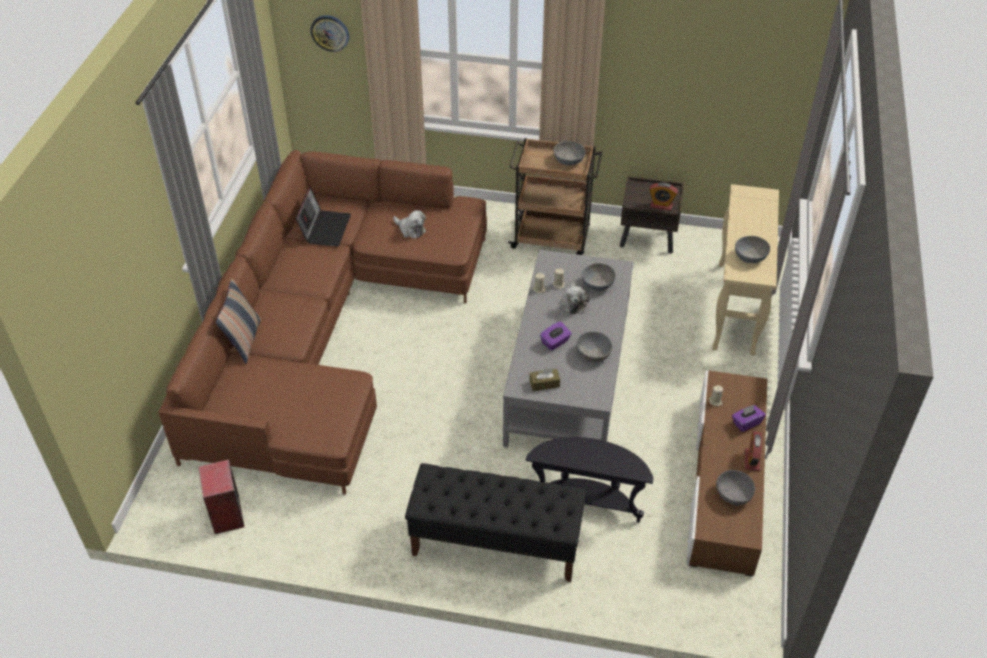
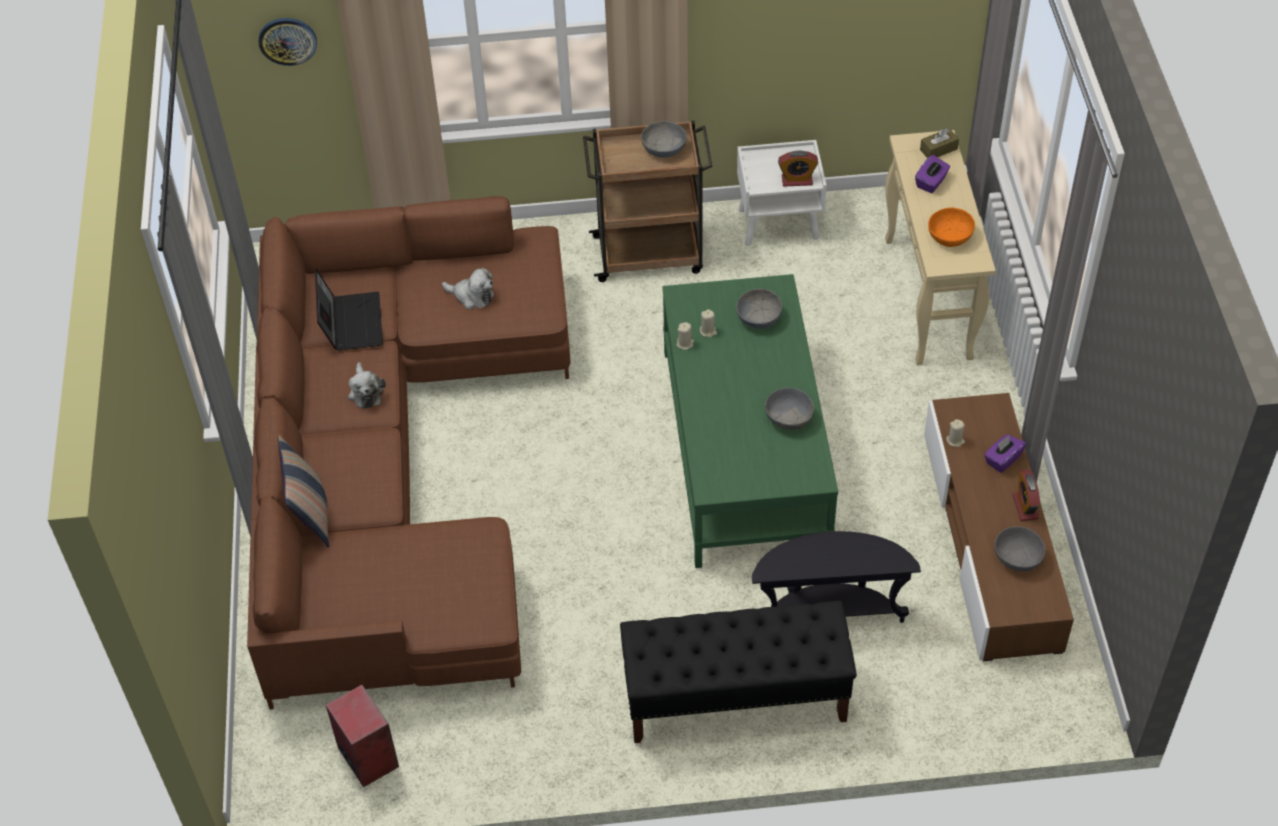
camera: 15 degrees left, 5 degrees up
(544, 383) = (741, 475): brown tissue box -> brown tissue box (938, 149)
(555, 342) = (734, 414): purple tissue box -> purple tissue box (931, 182)
(568, 376) = (744, 449): grey coffee table -> green coffee table
(573, 303) = (737, 352): plush toy -> plush toy (365, 392)
(648, 238) = (779, 223): brown nightstand -> white nightstand
(750, 256) = (949, 236): grey bowl -> orange bowl

